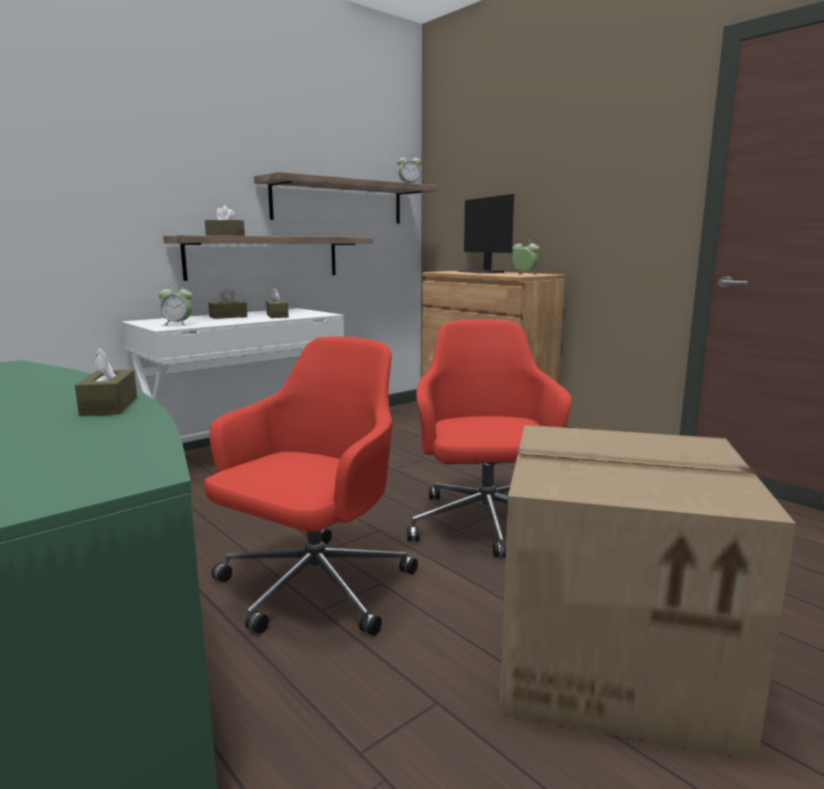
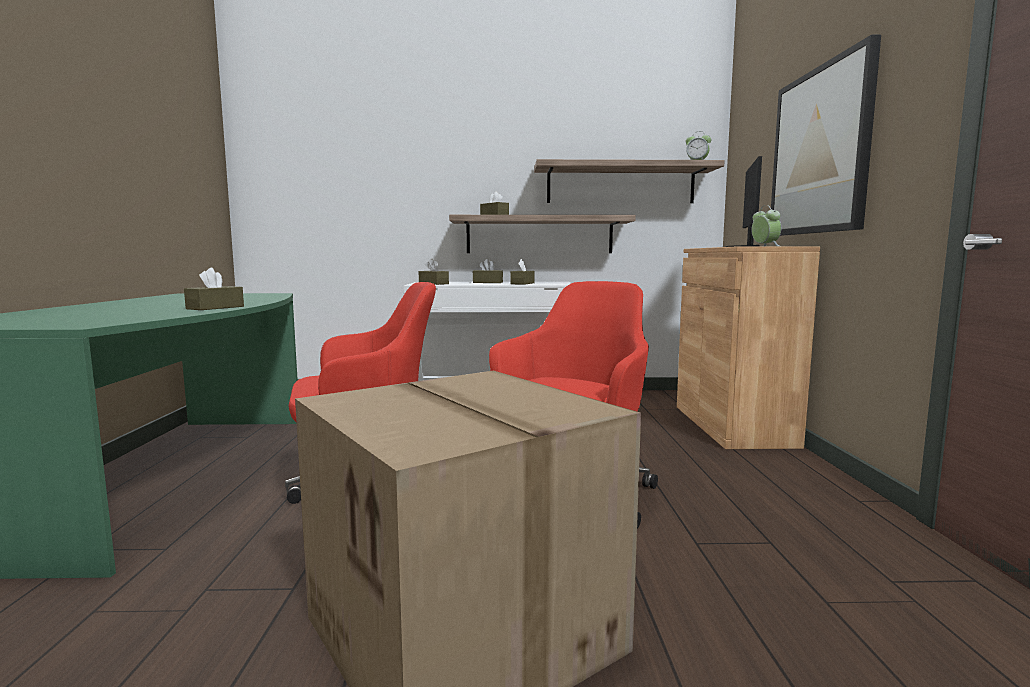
camera: 40 degrees right, 5 degrees down
(177, 324) = (433, 283): alarm clock -> brown tissue box
(557, 195) = (820, 151): none -> picture

